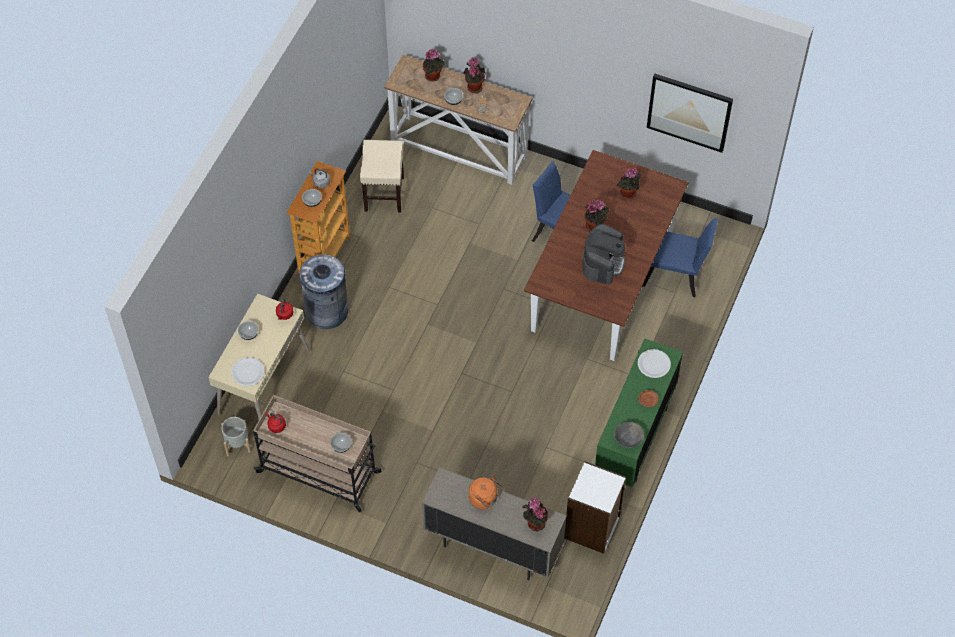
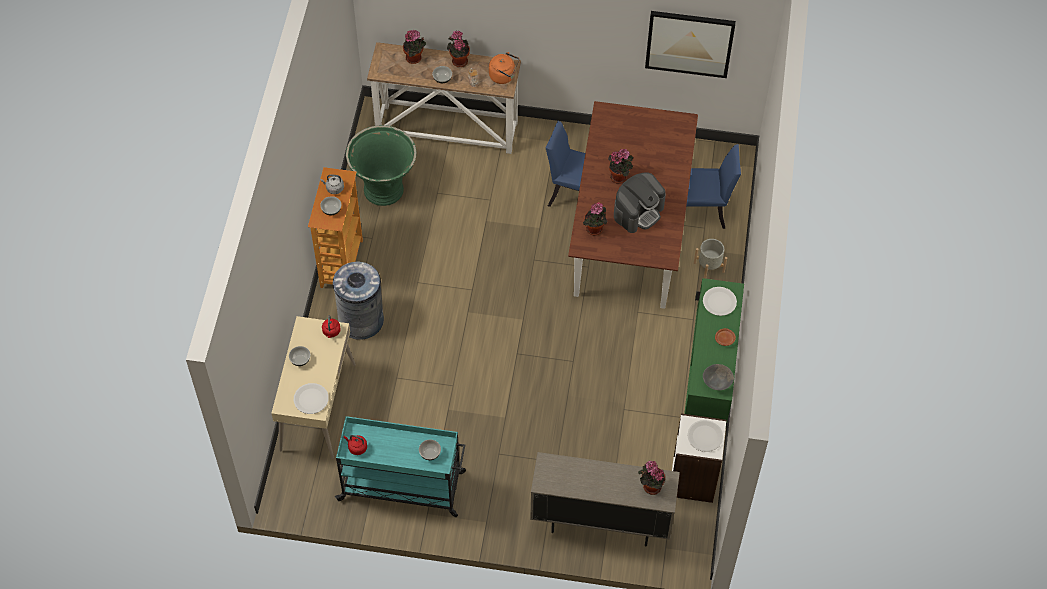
camera: 15 degrees left, 0 degrees up
(237, 443) = (309, 476): grey planter -> grey planter (708, 267)
(320, 472) = (403, 486): beige cart -> turquoise cart
(384, 194) = (384, 189): beige stool -> green planter
(485, 499) = (593, 474): orange kettle -> orange kettle (503, 76)
(600, 488) = (705, 436): none -> white plate
(602, 262) = (638, 211): coffee machine -> coffee machine turned 45 degrees clockwise
(628, 194) = (642, 138): potted plant -> potted plant (594, 230)

